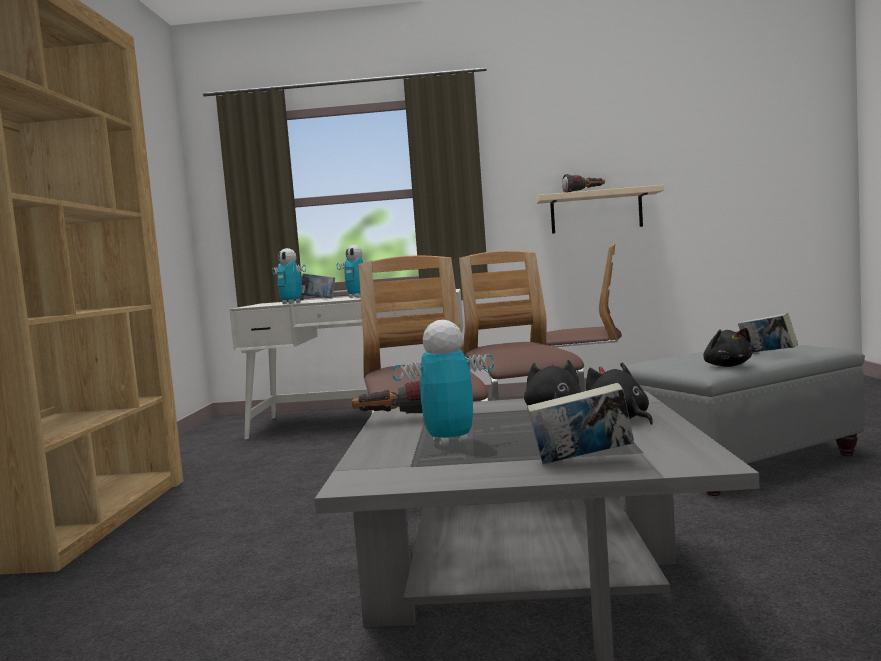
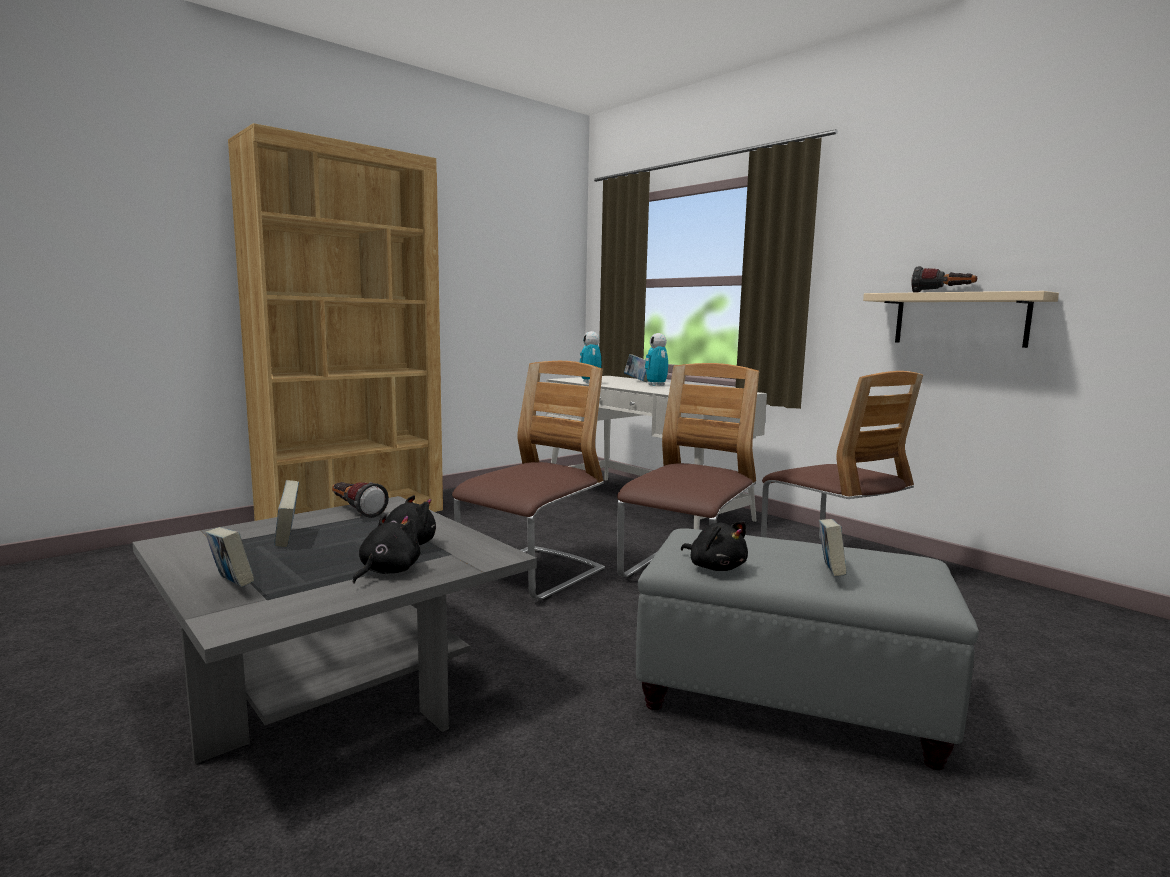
camera: 45 degrees right, 5 degrees up
(449, 441) = (288, 538): toy robot -> book
(727, 366) = (715, 567): black plush toy -> black plush toy turned 75 degrees counterclockwise

